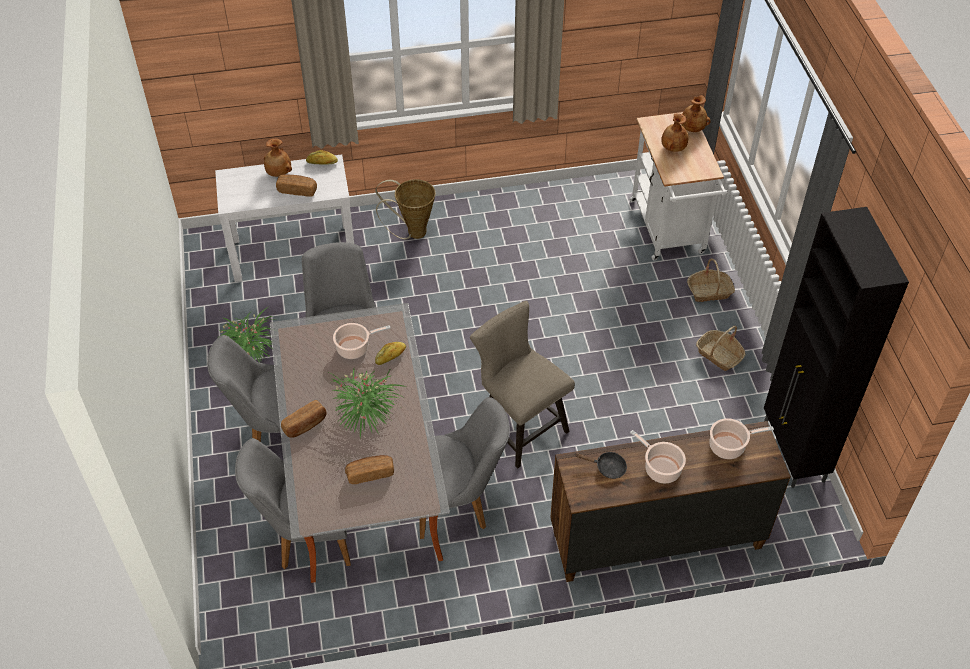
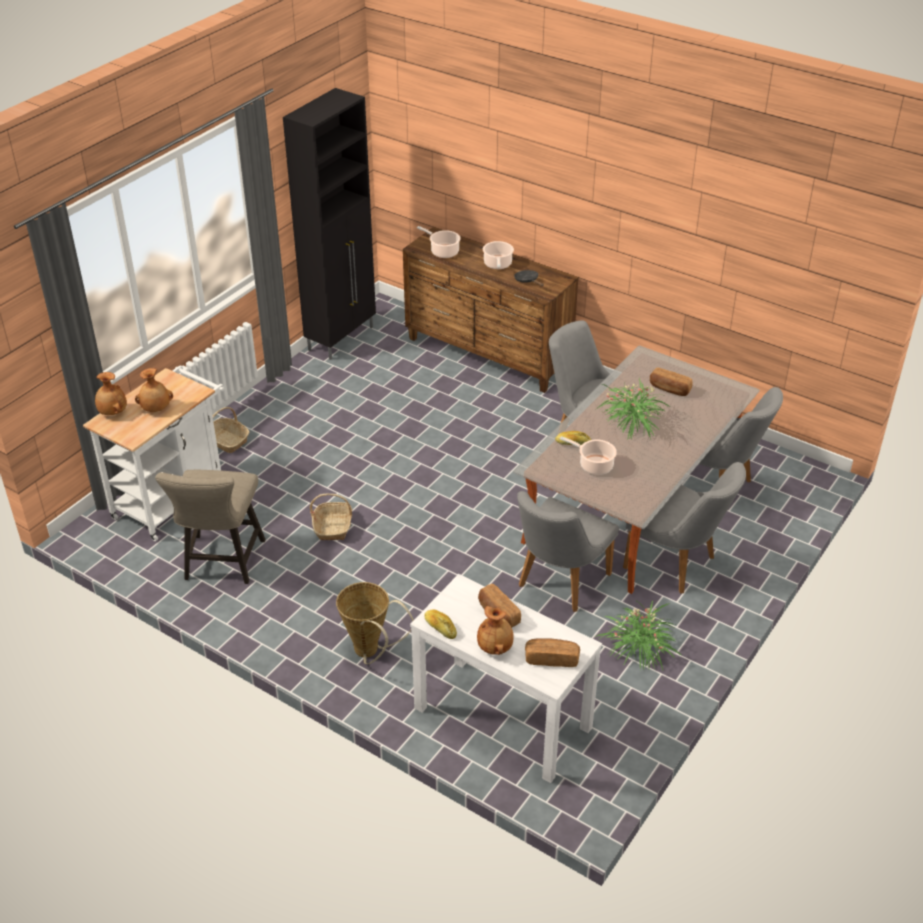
camera: 135 degrees left, 10 degrees down
(305, 425) = (687, 440): bread -> bread (551, 658)
(519, 426) = (488, 454): beige stool -> beige stool (222, 564)
(719, 355) = (292, 404): basket -> basket (333, 526)

